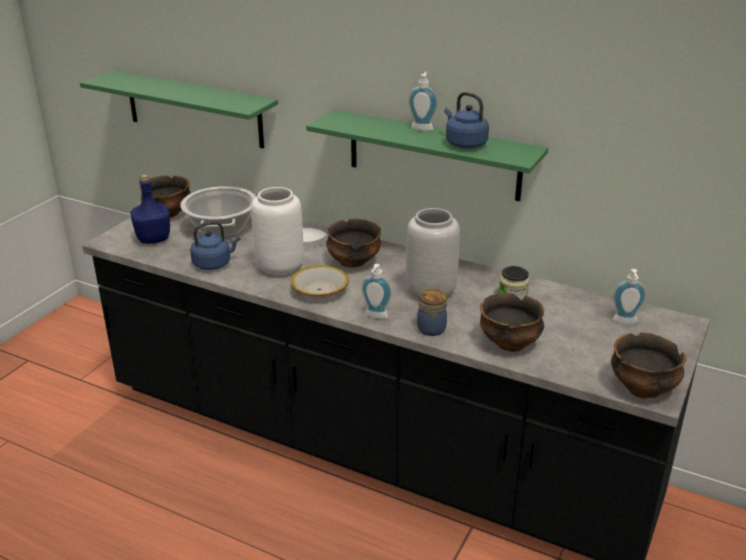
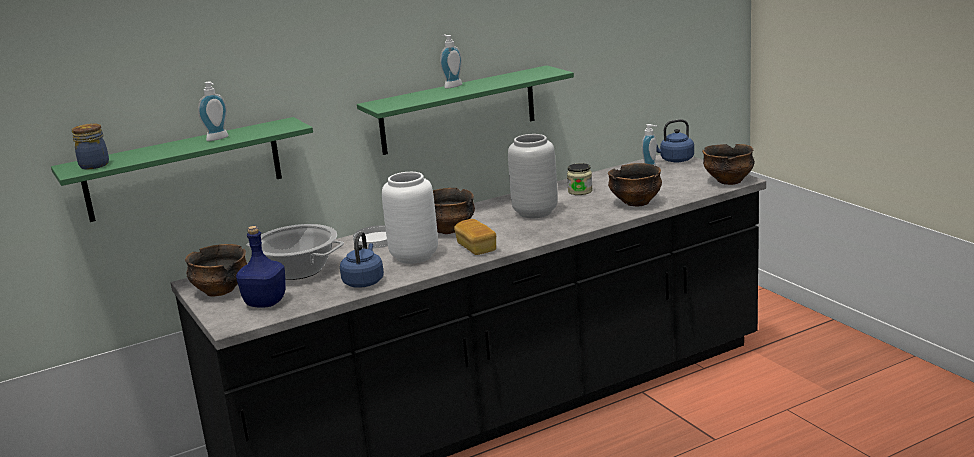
camera: 55 degrees left, 10 degrees down
(319, 290) = (476, 248): bowl -> bread
(375, 317) = (545, 235): soap dispenser -> soap dispenser (218, 138)
(432, 328) = (586, 221): jar -> jar (94, 165)
(464, 144) = (503, 80): blue kettle -> blue kettle (675, 160)

